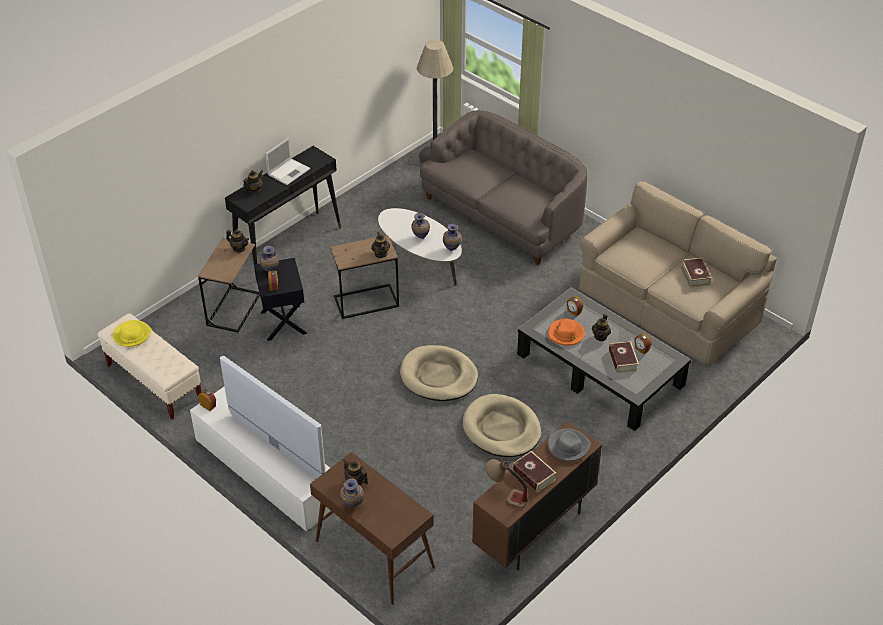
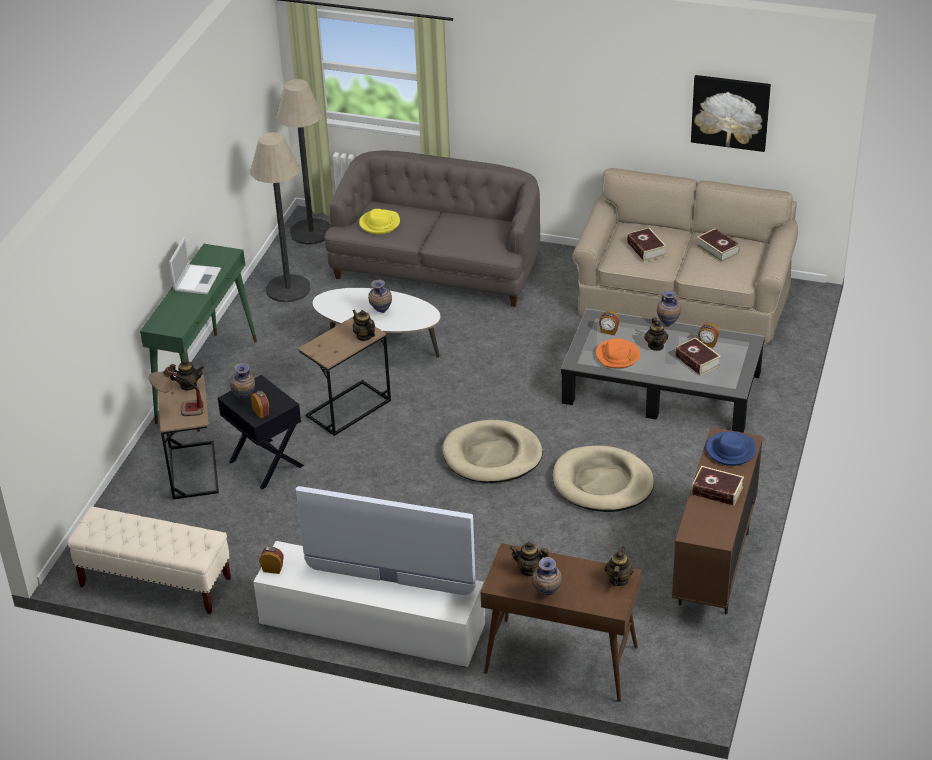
camera: 25 degrees left, 5 degrees down
(132, 335) = (116, 528): yellow hat -> yellow hat (379, 223)
(254, 190) = (171, 312): teapot -> teapot (618, 580)
(288, 246) = (207, 380): black console table -> green console table
(389, 195) = (288, 289): none -> floor lamp
(452, 249) = (426, 312): vase -> vase (668, 324)
(506, 496) = (704, 521): table lamp -> table lamp (179, 410)
(568, 446) = (730, 451): grey hat -> blue hat
(640, 256) = (646, 249): none -> book
(738, 168) = (730, 112): none -> picture

